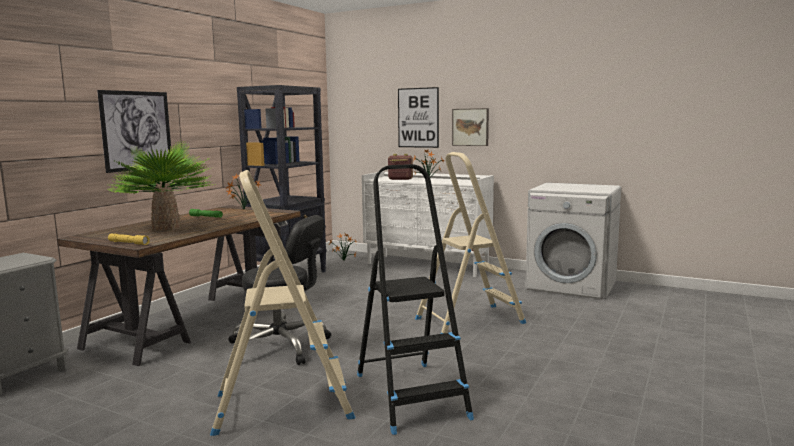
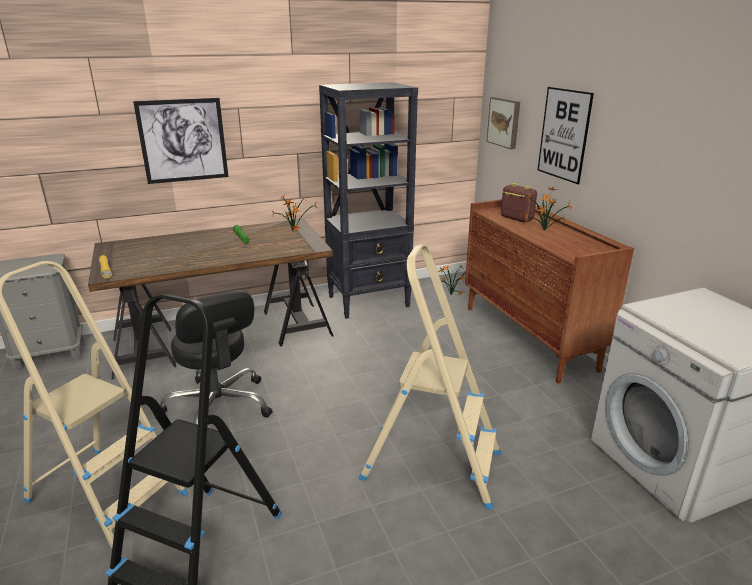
camera: 40 degrees right, 15 degrees up
(166, 228) = (176, 250): potted plant -> none
(427, 266) = (528, 337): white cabinet -> brown cabinet
(471, 127) = (621, 165): picture -> picture (504, 122)

